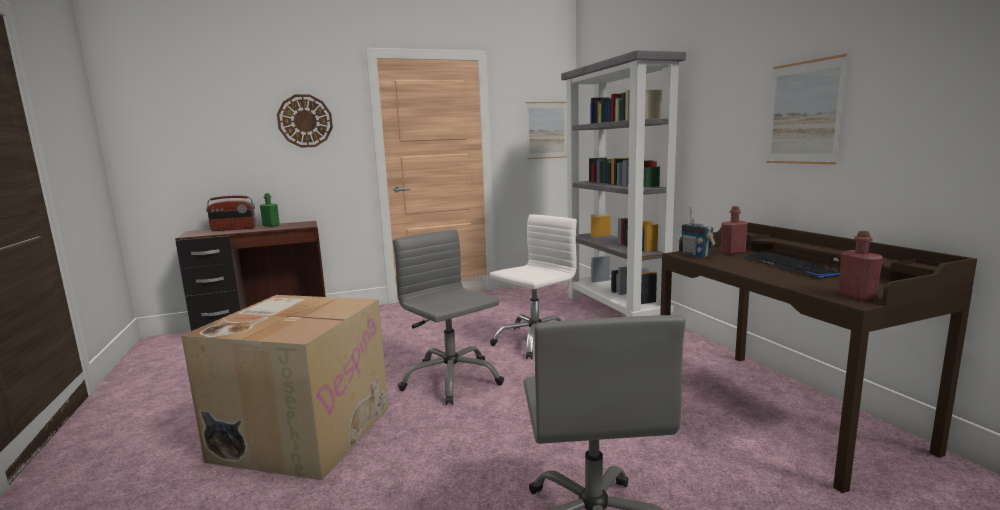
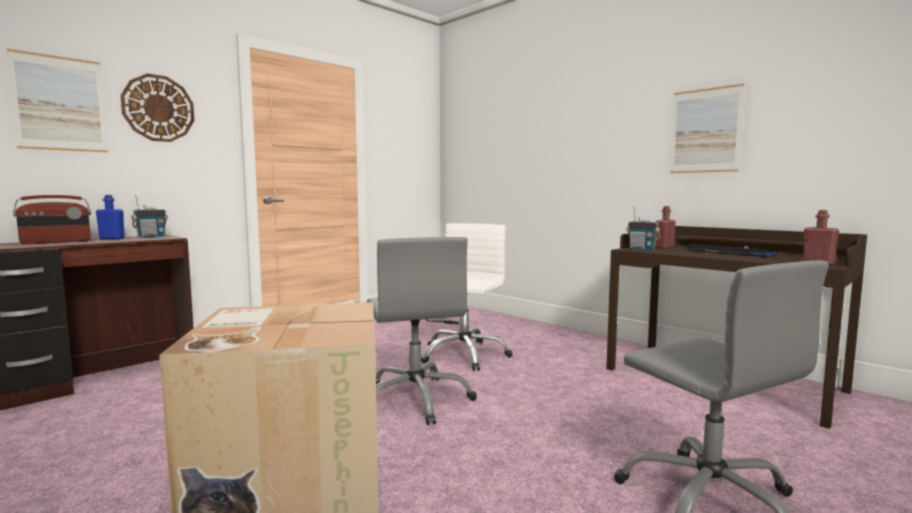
camera: 25 degrees left, 5 degrees down
(271, 226) = (112, 238): green bottle -> blue bottle
(298, 224) = (151, 236): none -> radio
(451, 379) = (416, 399): grey office chair -> grey office chair turned 135 degrees counterclockwise
(546, 130) = (415, 149): picture -> picture (60, 103)
(615, 310) = (508, 323): grey bookcase -> none

